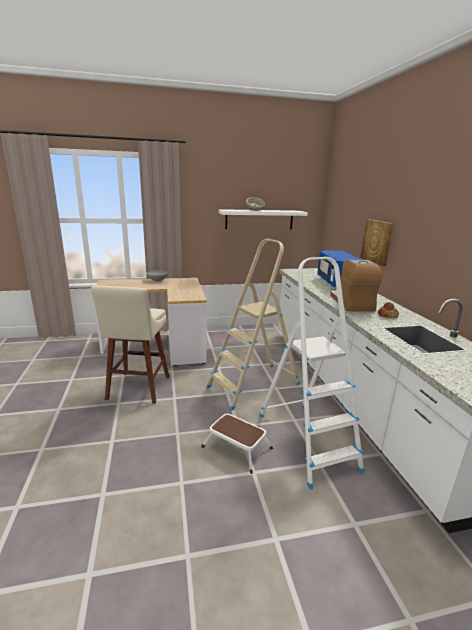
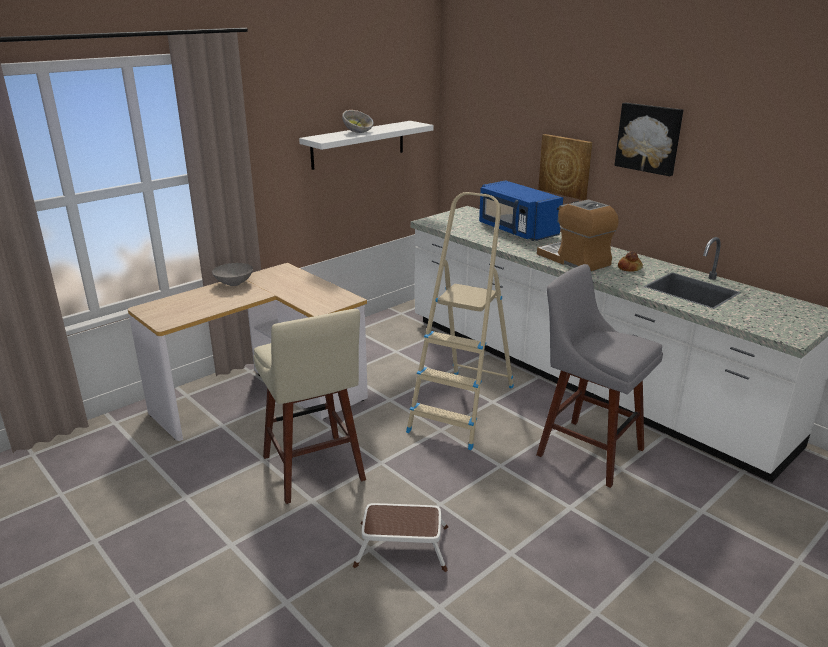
camera: 30 degrees left, 5 degrees up
(237, 447) = (526, 489): brown step ladder -> brown step ladder (402, 546)
(306, 441) = (587, 451): white step ladder -> grey stool
(427, 218) = (649, 138): none -> picture

